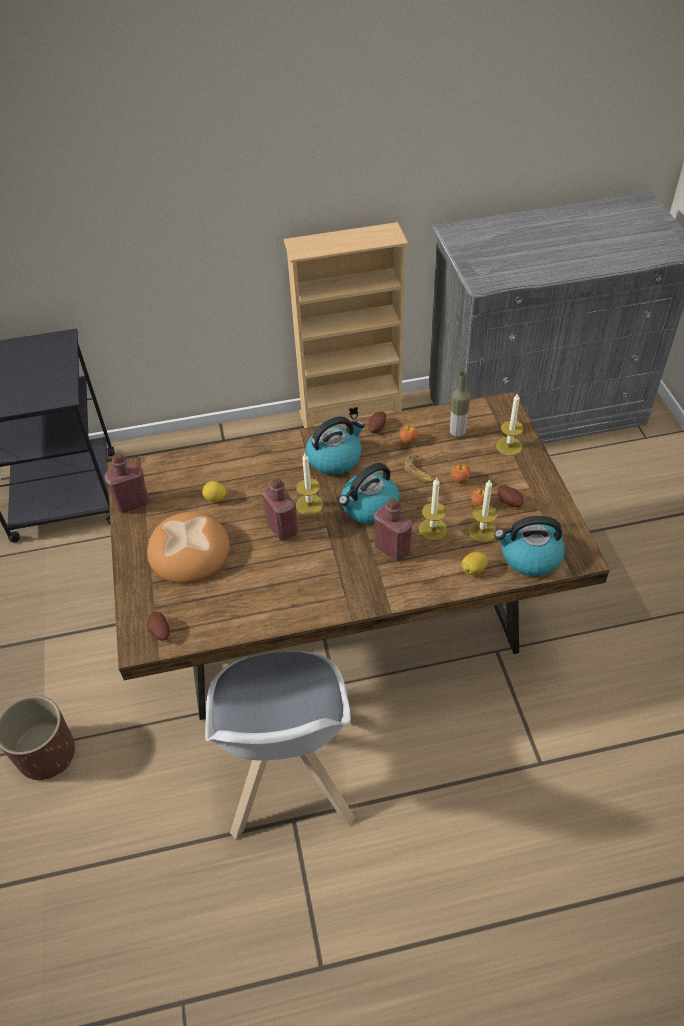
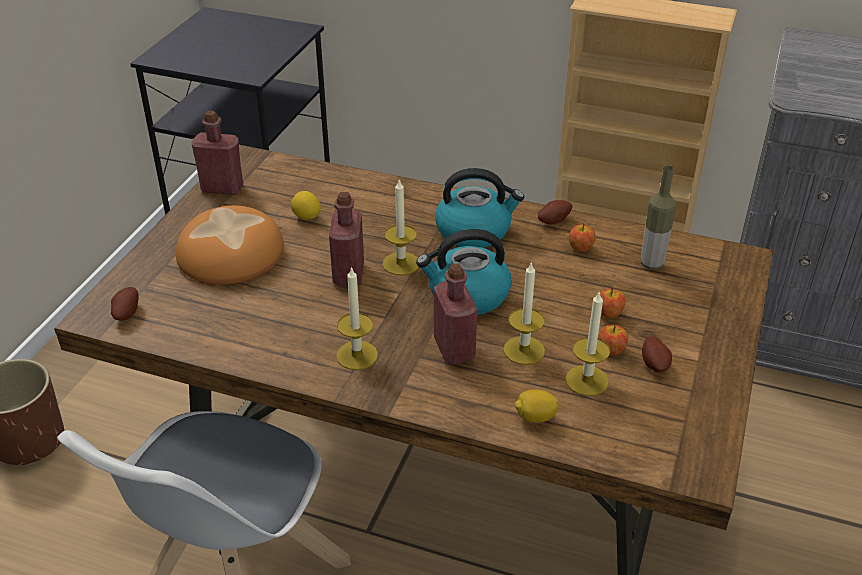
camera: 30 degrees right, 10 degrees down
(419, 473) = (563, 285): banana -> none
(509, 446) = (710, 304): candle -> candle (357, 355)
(529, 556) = (625, 437): kettle -> none

